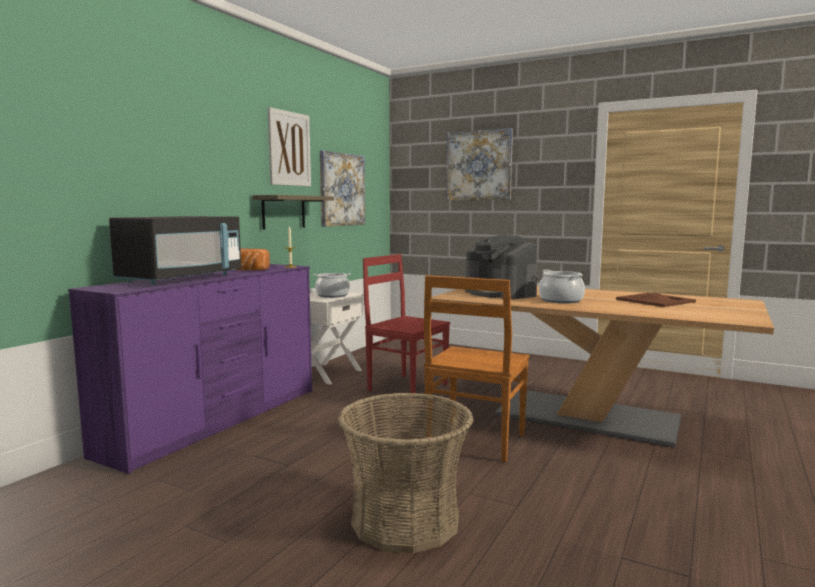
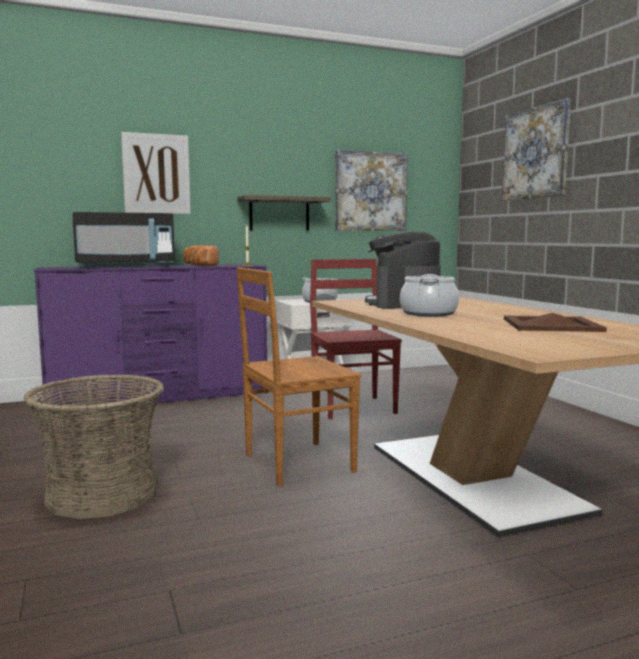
camera: 40 degrees right, 0 degrees up
(289, 149) = (289, 150): picture -> picture (156, 174)

